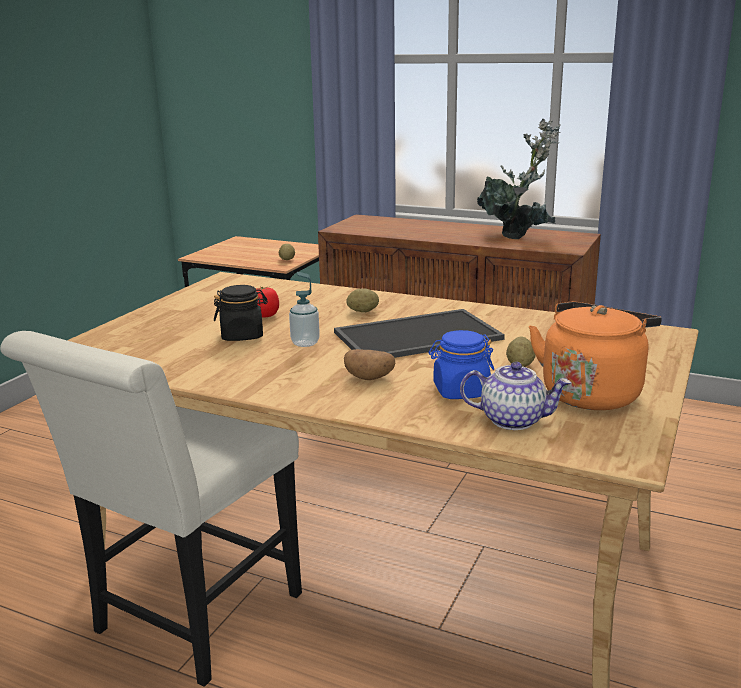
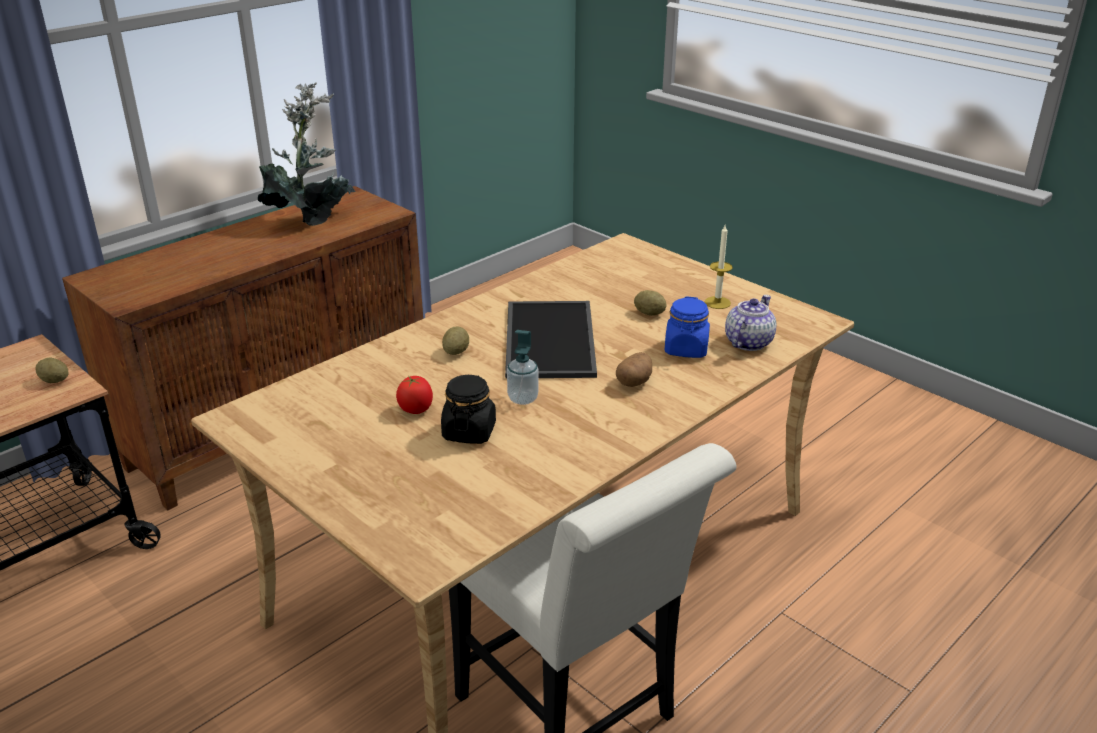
camera: 70 degrees left, 10 degrees up
(592, 393) = (717, 302): orange kettle -> candle

